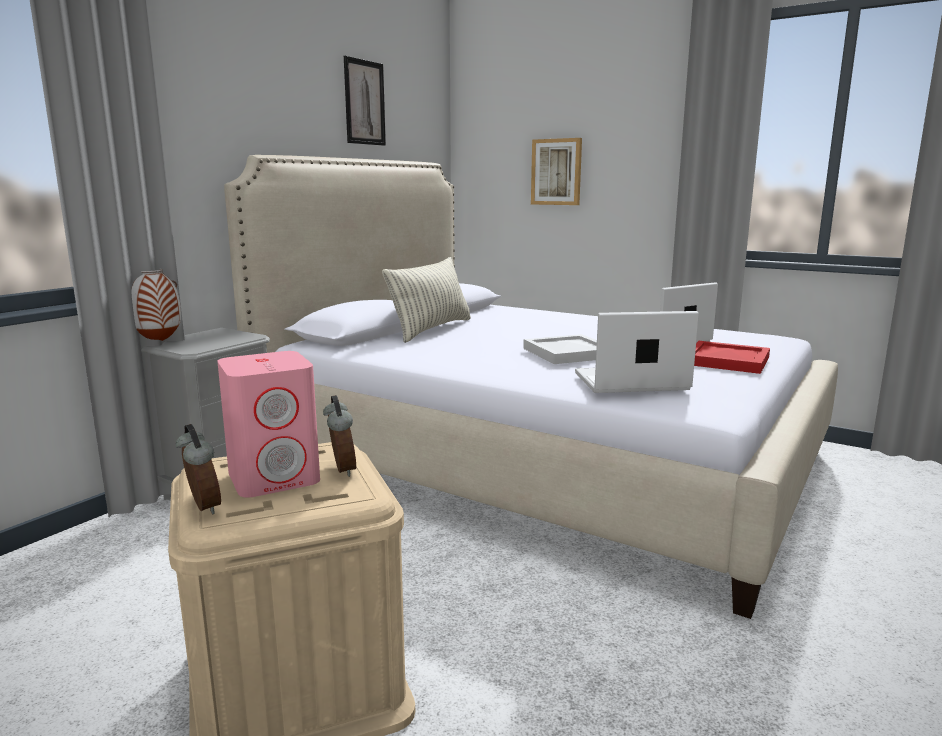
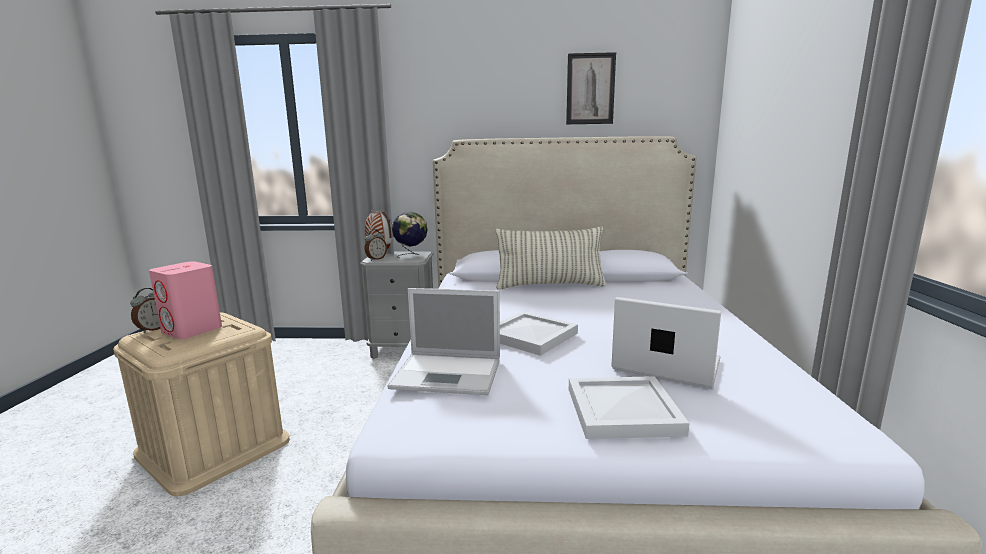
camera: 60 degrees right, 0 degrees up
(219, 335) = (411, 255): none -> globe
(341, 470) = (206, 339): alarm clock -> alarm clock (376, 259)
(556, 172) = (773, 145): picture -> none
(628, 382) = (449, 374): laptop -> laptop turned 135 degrees clockwise
(725, 361) = (621, 410): red tray -> white tray

